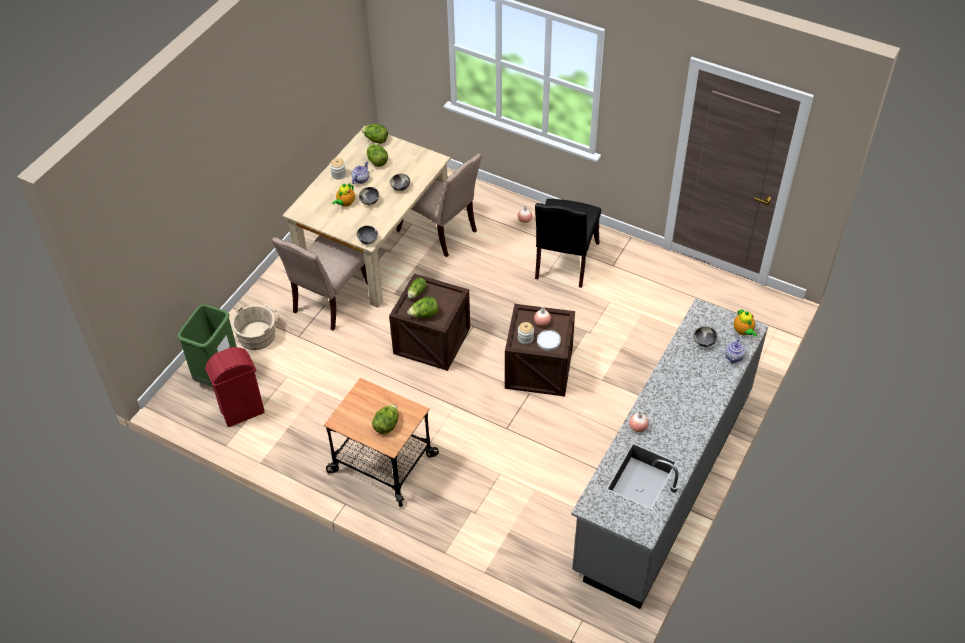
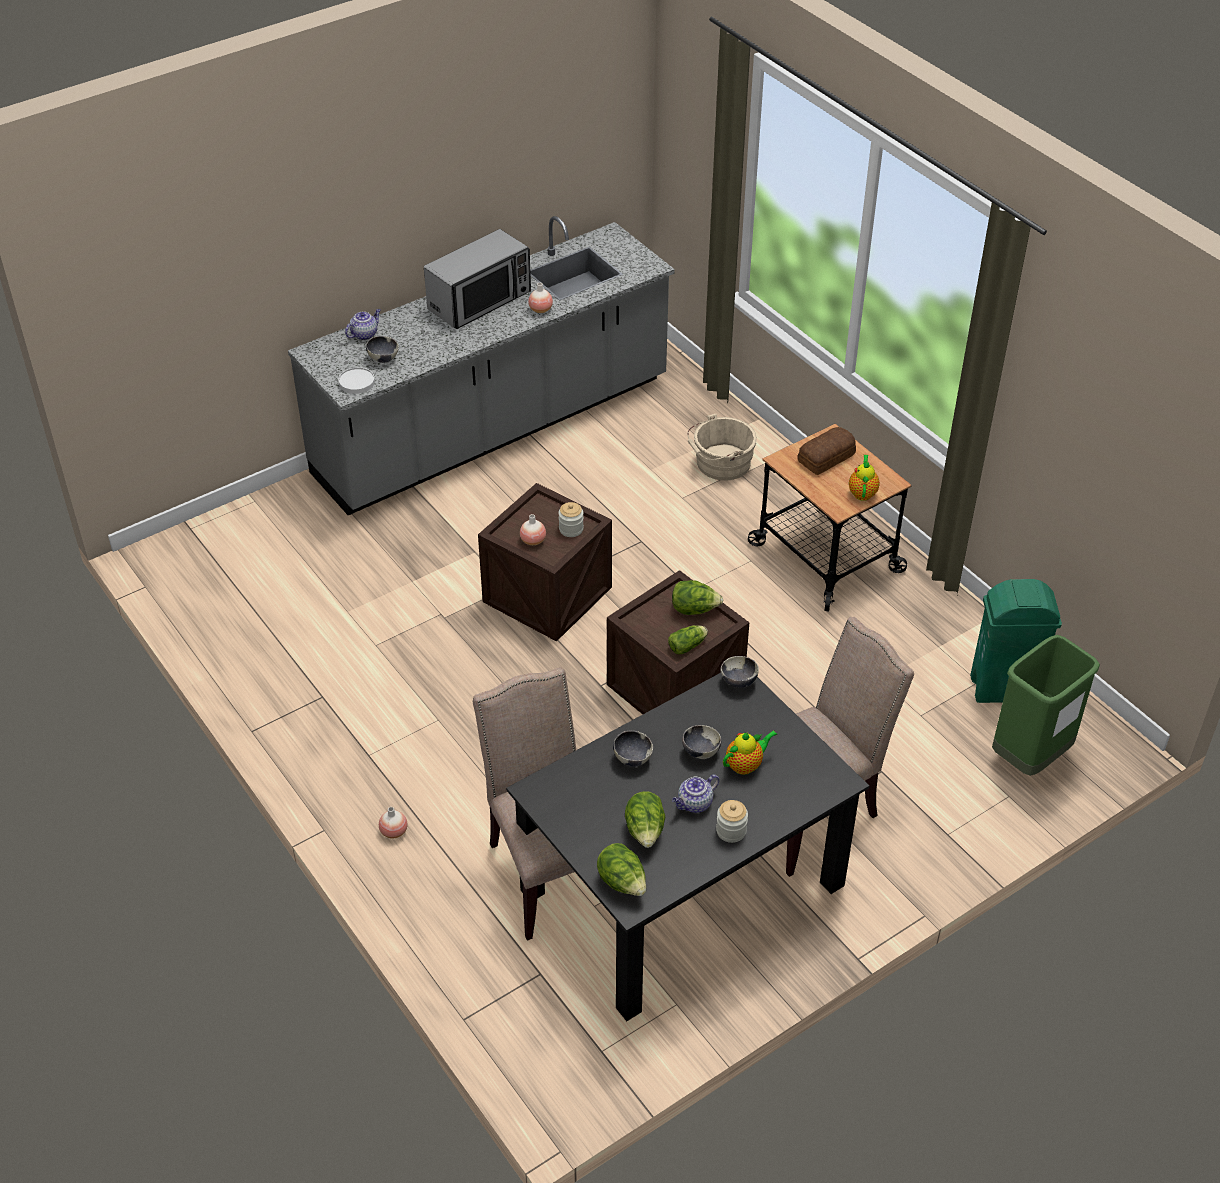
camera: 155 degrees left, 5 degrees down
(242, 412) = (1004, 689): red trash can -> green trash can
(258, 334) = (947, 799): beige bucket -> beige bucket (720, 464)
(374, 244) = (682, 890): beige dining table -> black dining table
(386, 425) = (827, 458): lettuce -> bread
(548, 341) = (543, 515): white plate -> white plate (357, 382)
(564, 263) = (391, 729): black chair -> none
(685, 418) = (480, 301): none -> microwave
(743, 331) = (324, 353): teapot -> teapot (862, 492)

